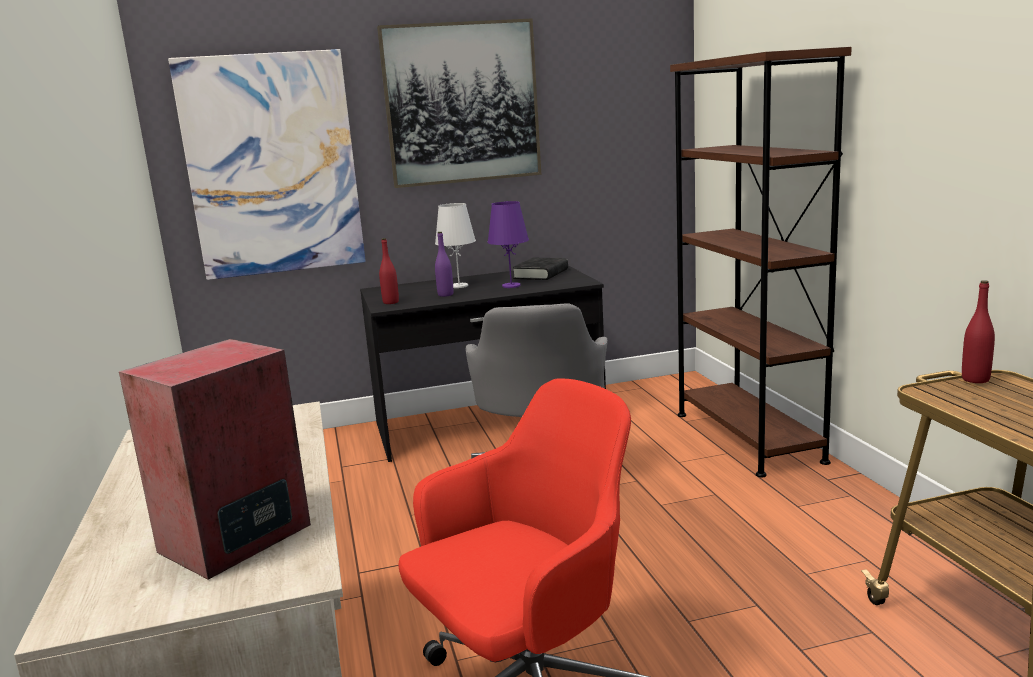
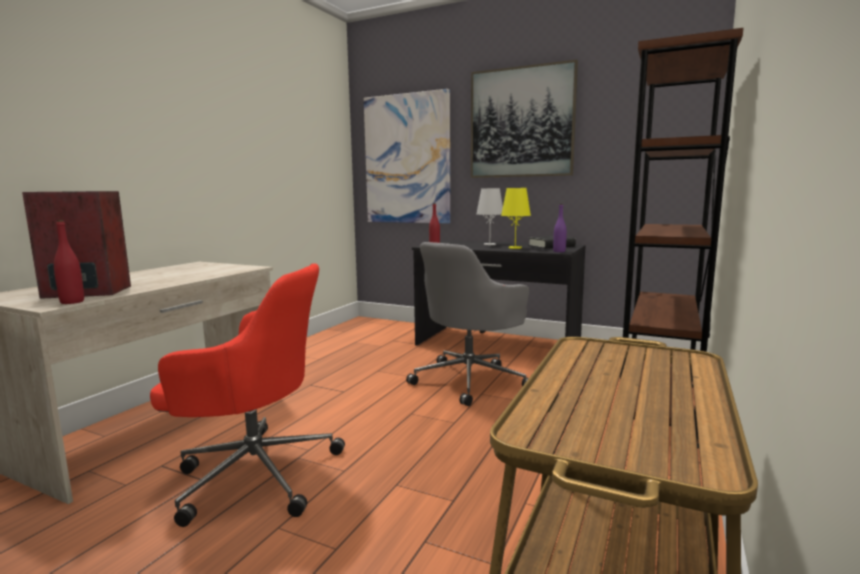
camera: 40 degrees right, 5 degrees down
(445, 295) = (469, 246): purple bottle -> purple bottle (559, 251)
(511, 286) = (515, 248): purple table lamp -> yellow table lamp
(975, 379) = (655, 350): red bottle -> red bottle (72, 302)

